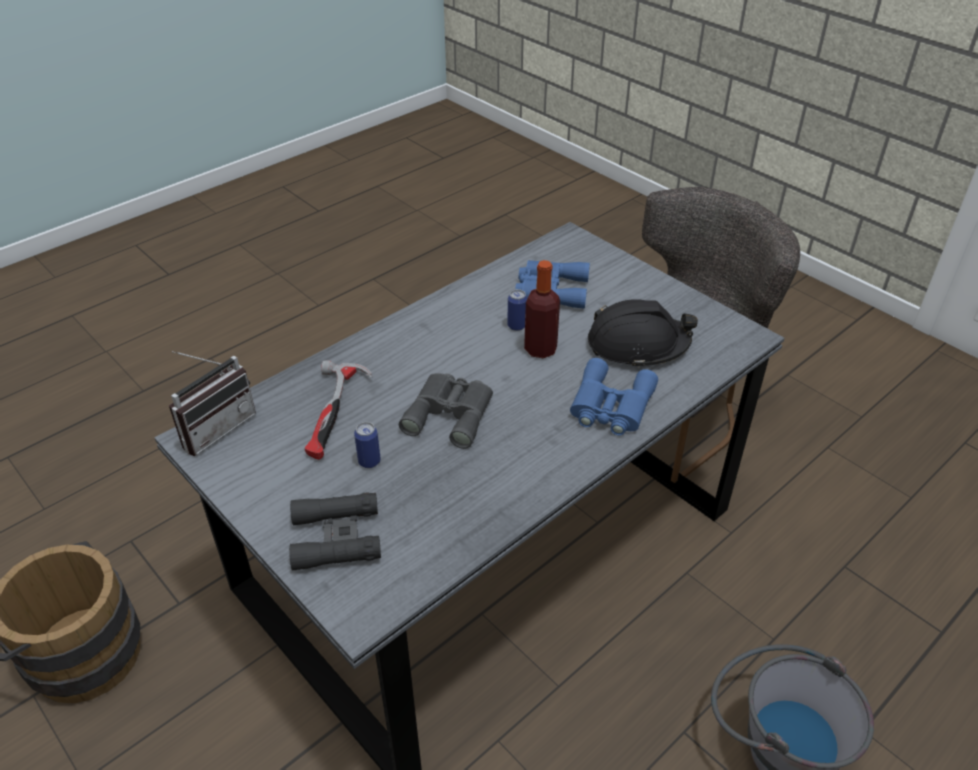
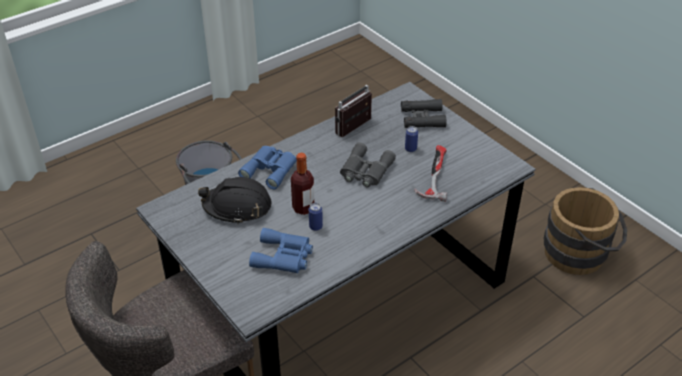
camera: 175 degrees left, 0 degrees up
(215, 427) = (502, 171): radio -> radio (356, 129)

